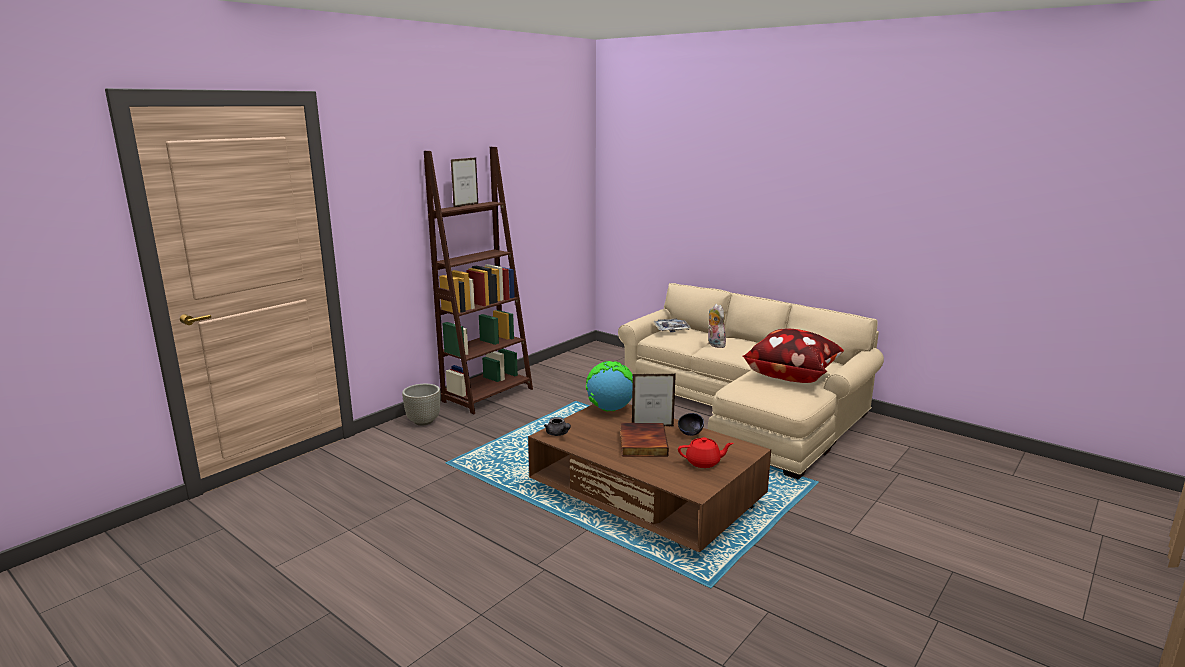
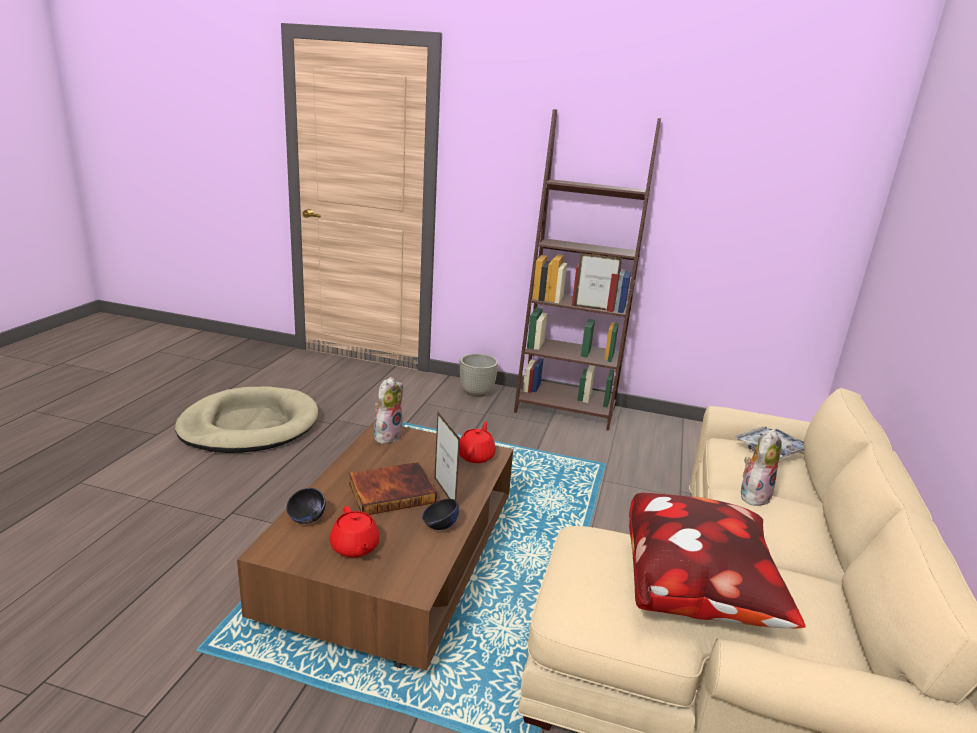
camera: 65 degrees right, 5 degrees up
(371, 545) = (249, 425): none -> beige dog bed
(466, 205) = (597, 184): picture frame -> picture frame (594, 308)
(558, 434) = (387, 435): grey teapot -> plush toy
(610, 409) = (476, 456): globe -> red teapot
(663, 475) = (306, 519): none -> black bowl

